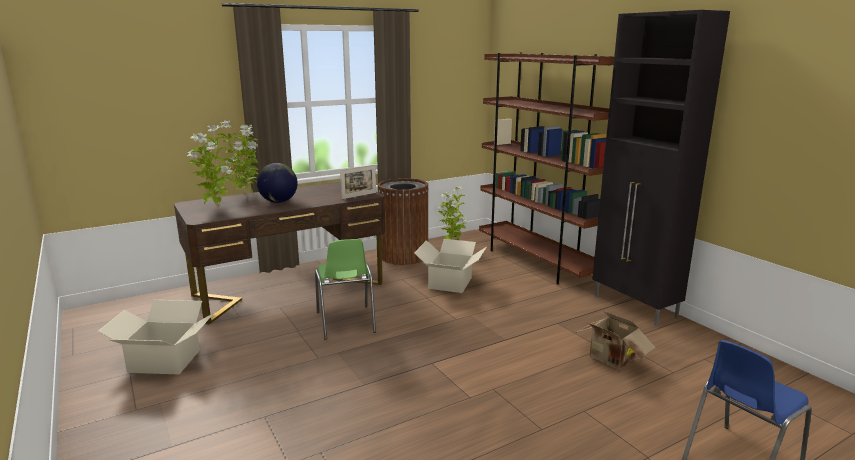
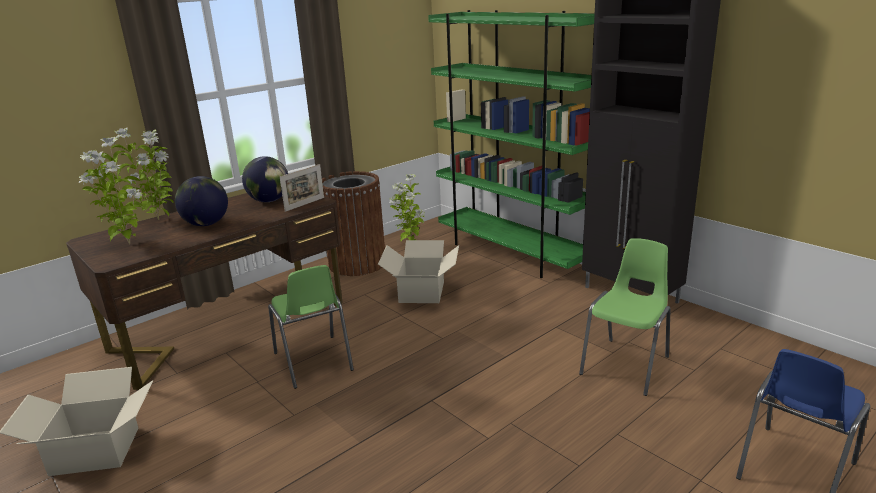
camera: 10 degrees left, 5 degrees up
(332, 191) = (269, 201): none -> globe
(538, 262) = (512, 253): brown bookcase -> green bookcase
(611, 360) = (626, 365): cardboard box -> green chair

